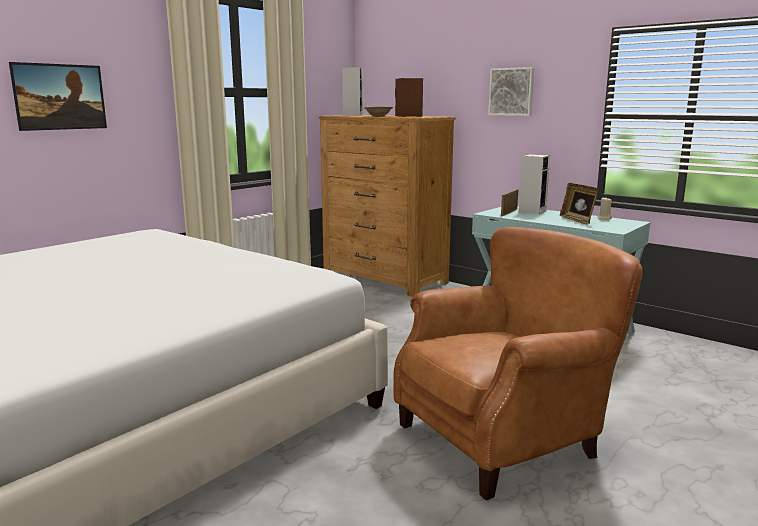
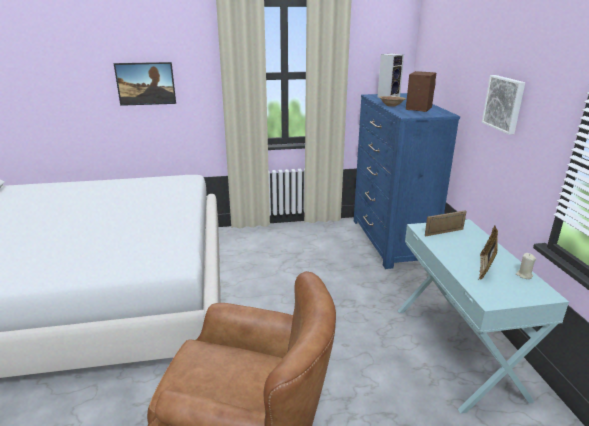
camera: 40 degrees right, 10 degrees up
(384, 278) = (390, 240): brown dresser -> blue dresser
(532, 211) = (471, 237): speaker -> none

